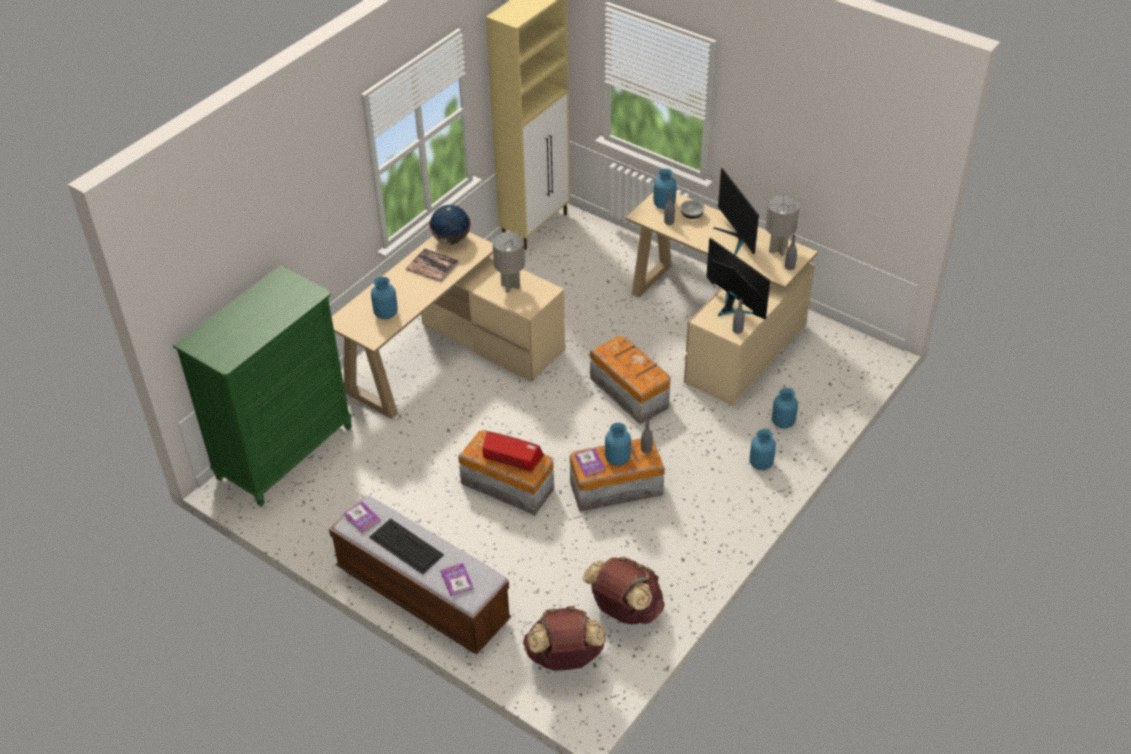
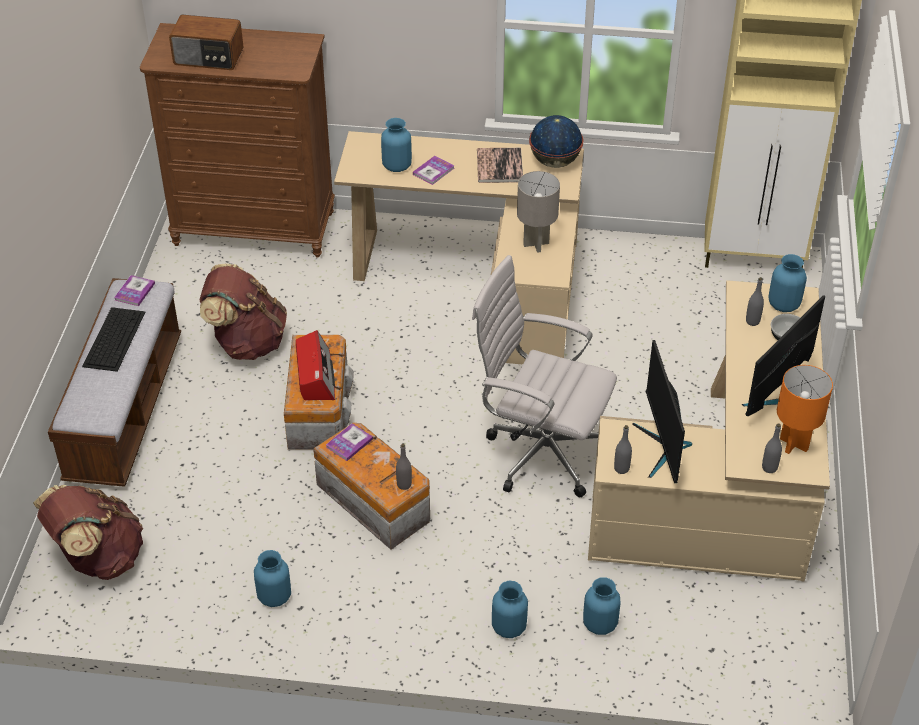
camera: 60 degrees right, 0 degrees up
(250, 333) = (208, 58): none -> radio
(285, 452) = (254, 228): green dresser -> brown dresser
(457, 580) = (87, 395): book -> book (433, 171)
(617, 458) = (372, 464): blue vase -> blue vase (274, 596)
(625, 610) = (193, 583): brown backpack -> brown backpack (247, 342)
(629, 392) = (539, 453): storage box -> white office chair
(733, 307) = (662, 448): monitor -> monitor turned 150 degrees clockwise
(778, 250) = (793, 444): grey table lamp -> orange table lamp

